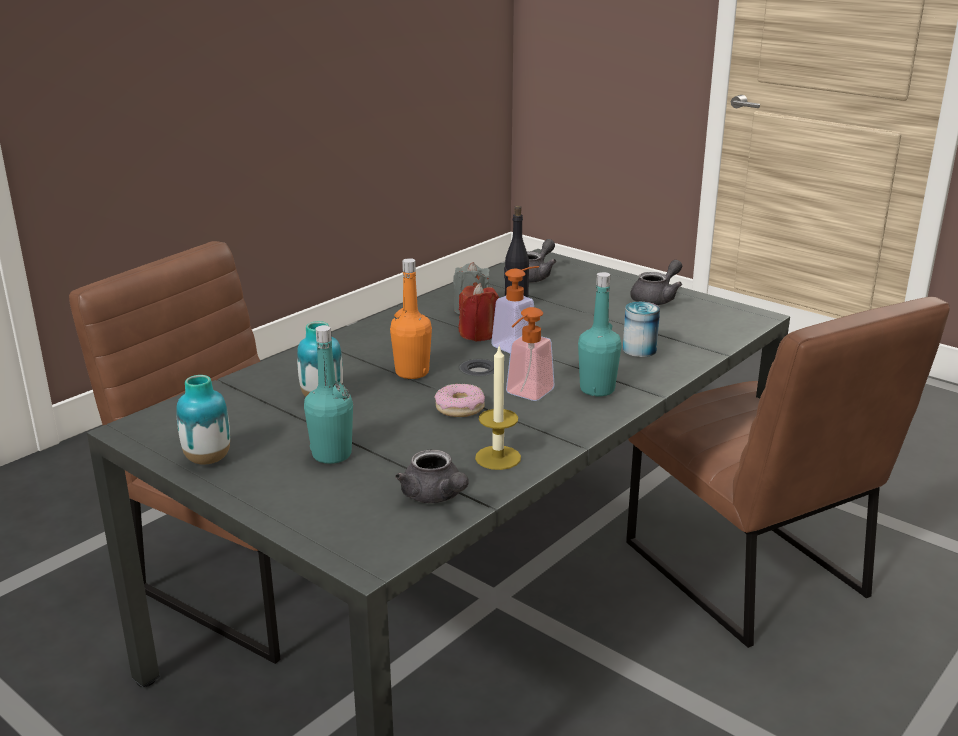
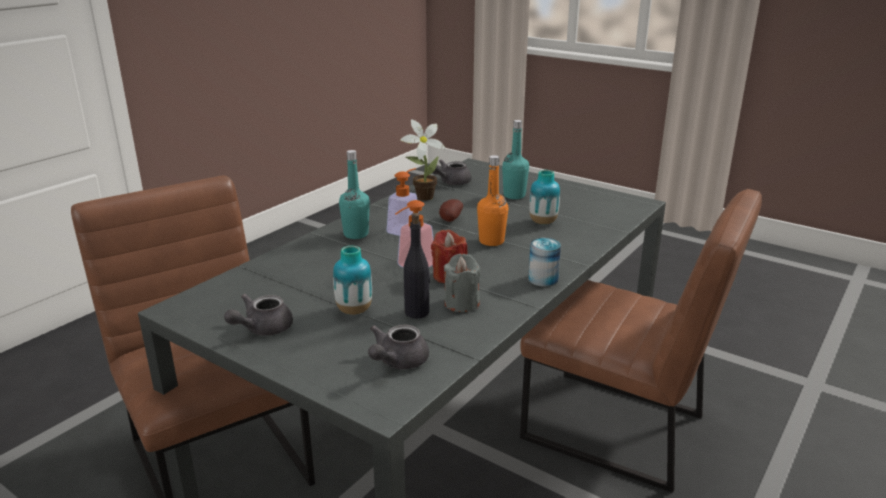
camera: 175 degrees right, 0 degrees up
(208, 459) = (579, 192): vase -> vase (354, 310)
(435, 496) = (451, 182): grey teapot -> grey teapot turned 90 degrees counterclockwise
(460, 408) = (449, 220): donut -> potato
(498, 458) = (422, 197): candle -> potted plant
(639, 349) = (311, 266): can -> can (543, 279)

